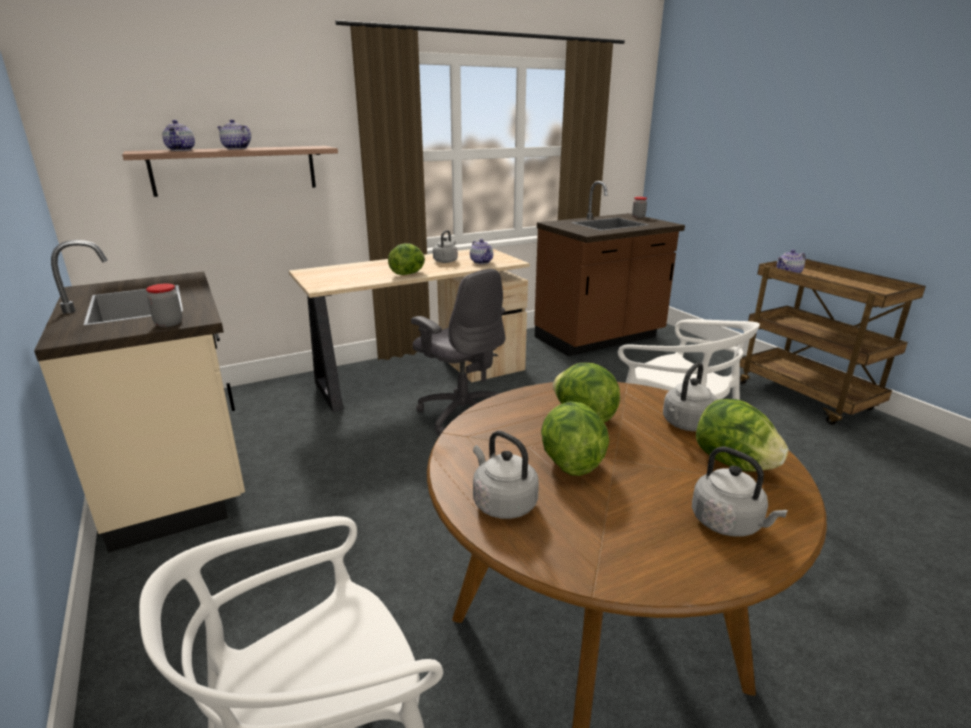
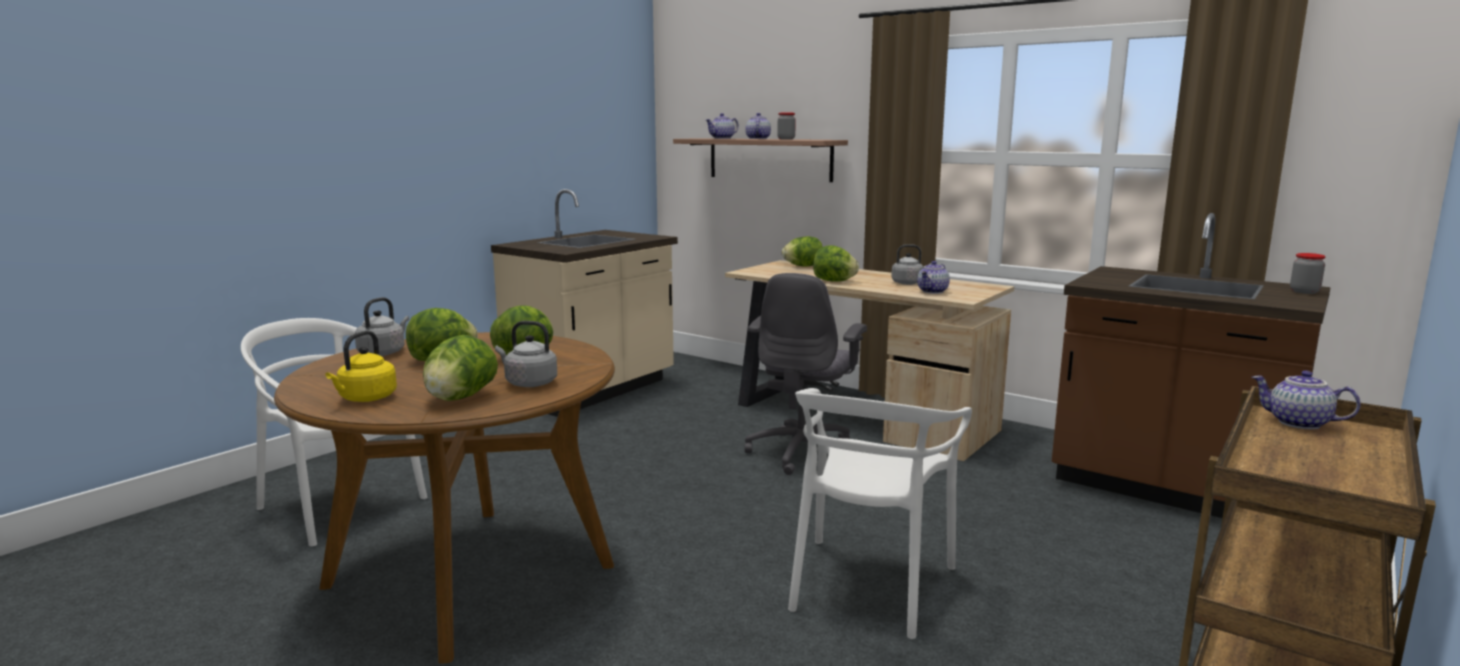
camera: 65 degrees right, 10 degrees down
(169, 323) = (552, 249): jar -> jar (786, 139)
(333, 270) = (803, 266): none -> lettuce
(729, 524) = (366, 399): grey kettle -> yellow kettle

